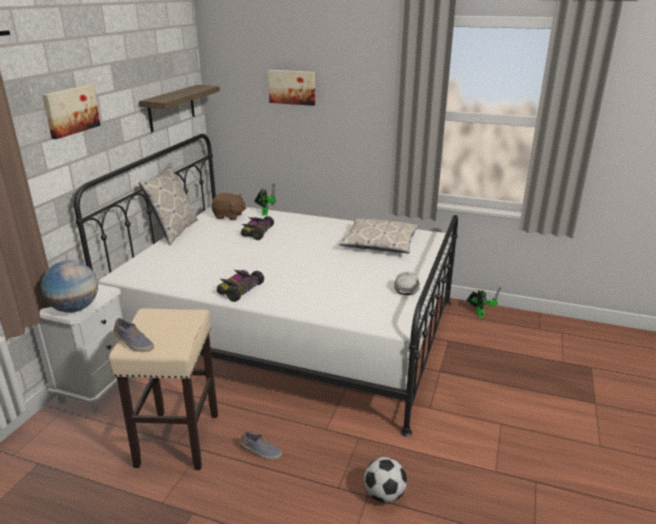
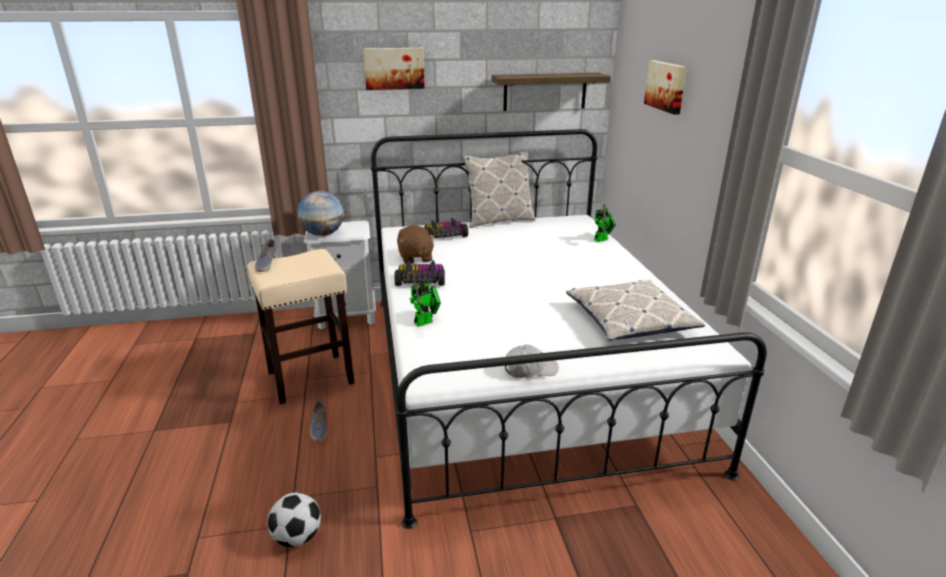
camera: 60 degrees right, 0 degrees up
(229, 216) = (566, 228): brown plush toy -> brown plush toy (415, 258)
(256, 232) = (549, 250): toy car -> toy car (445, 235)
(479, 313) = (751, 520): toy robot -> toy robot (426, 322)

